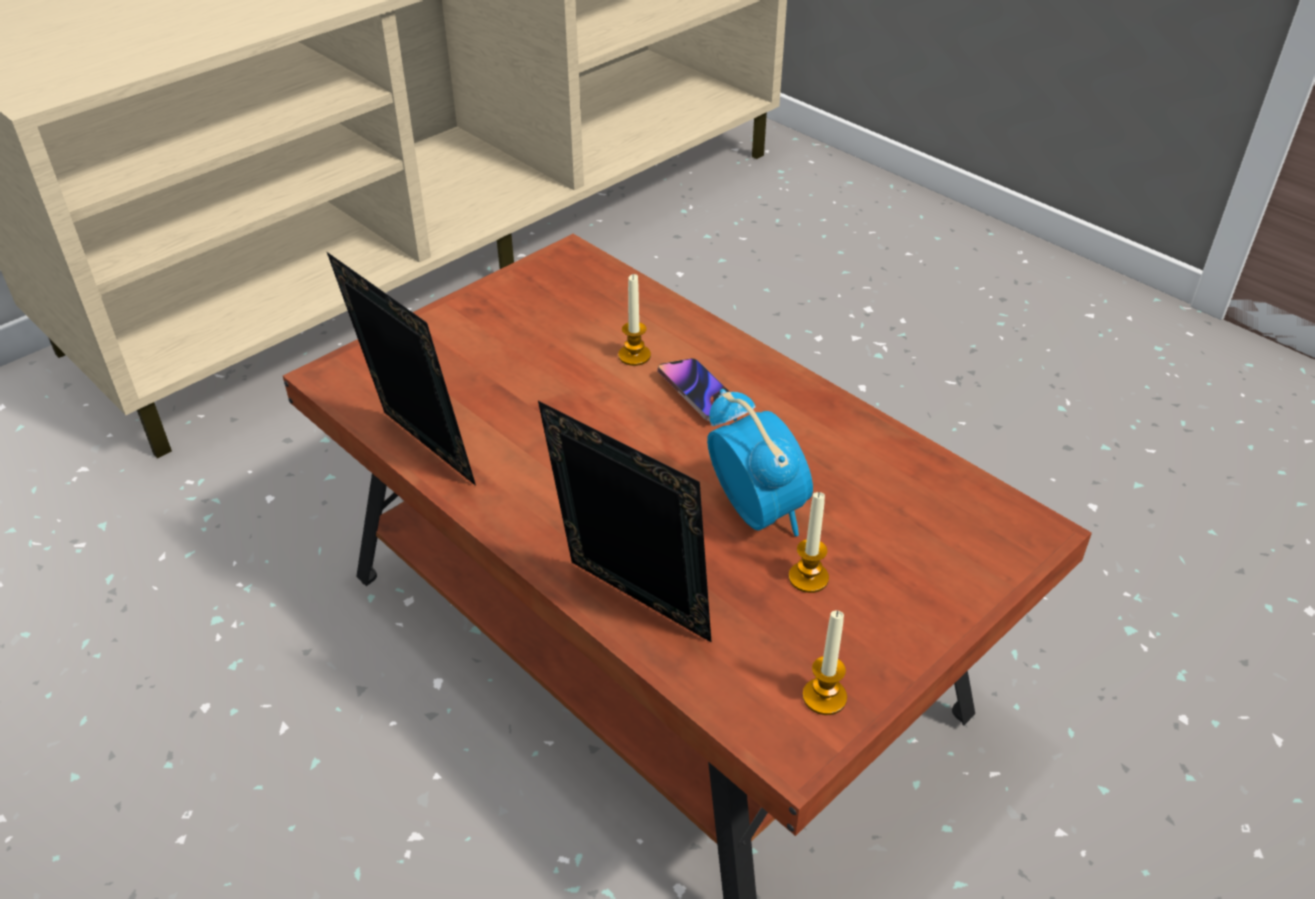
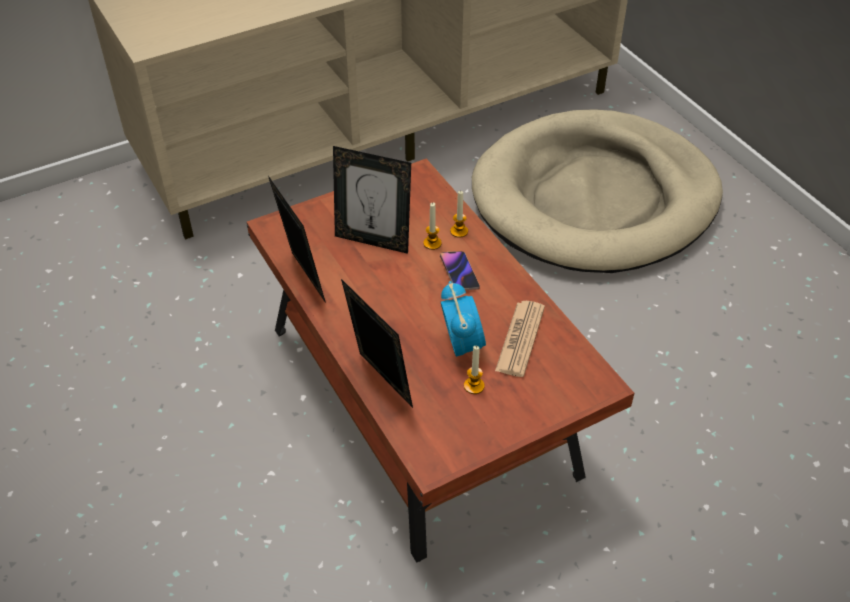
camera: 15 degrees right, 5 degrees up
(528, 368) = (373, 240): none -> picture frame
(808, 291) = (595, 198): none -> beige dog bed
(824, 697) = (456, 446): candle -> candle (459, 231)
(853, 481) = (520, 339): none -> newspaper

